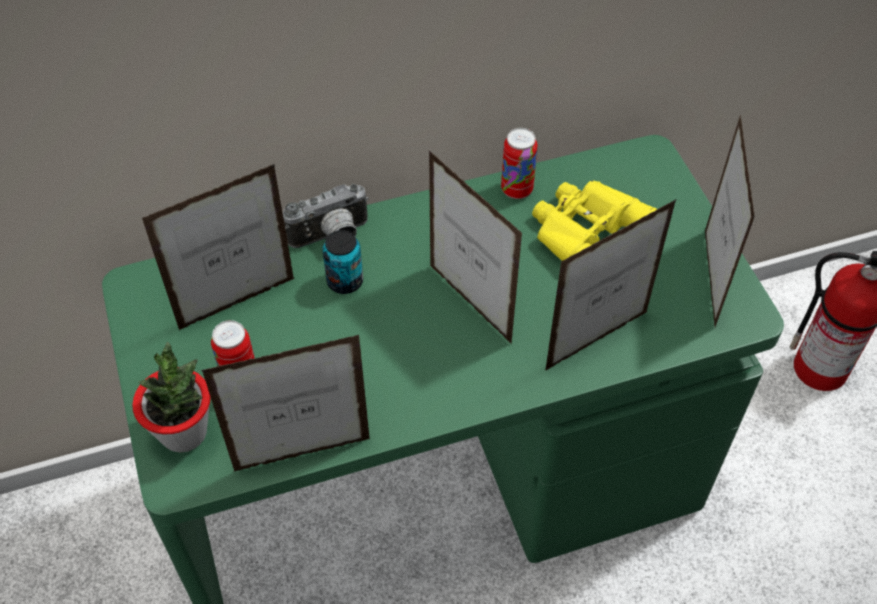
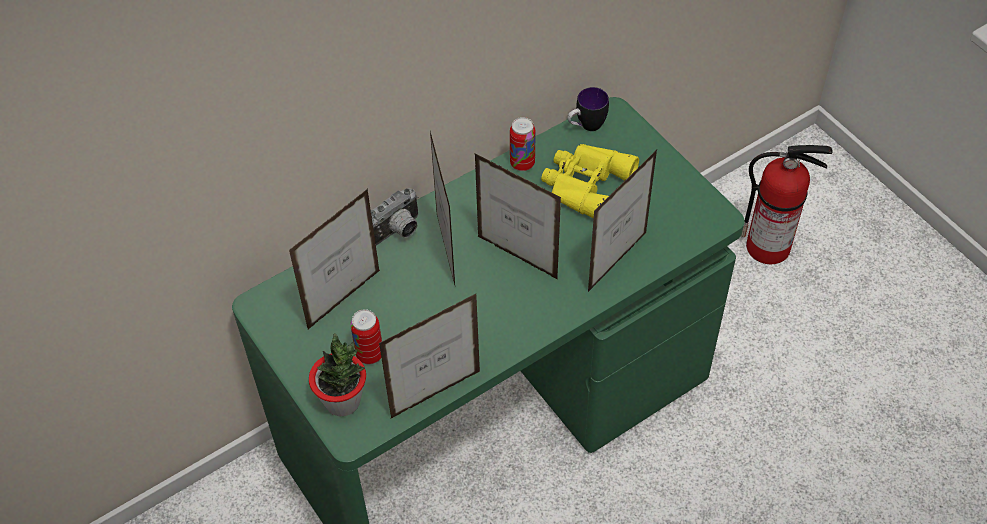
camera: 15 degrees left, 0 degrees up
(345, 281) = (418, 263): can -> none
(611, 163) = (586, 126): none -> mug
(709, 278) = (683, 197): picture frame -> picture frame (445, 250)

